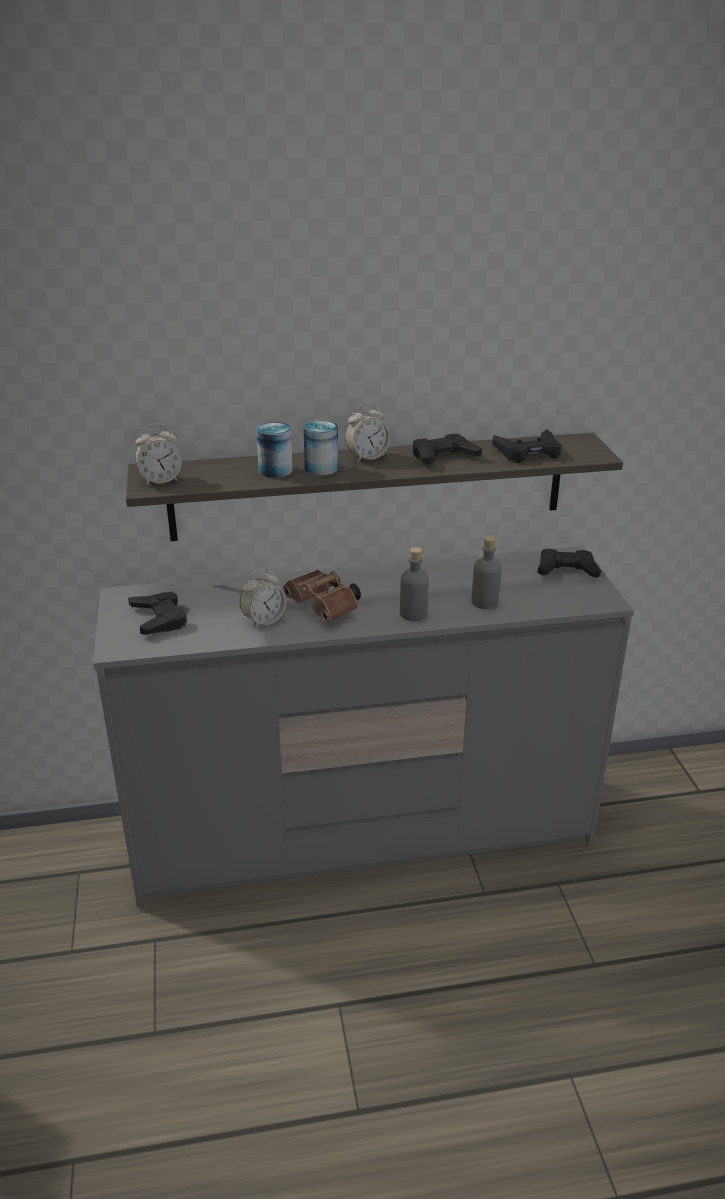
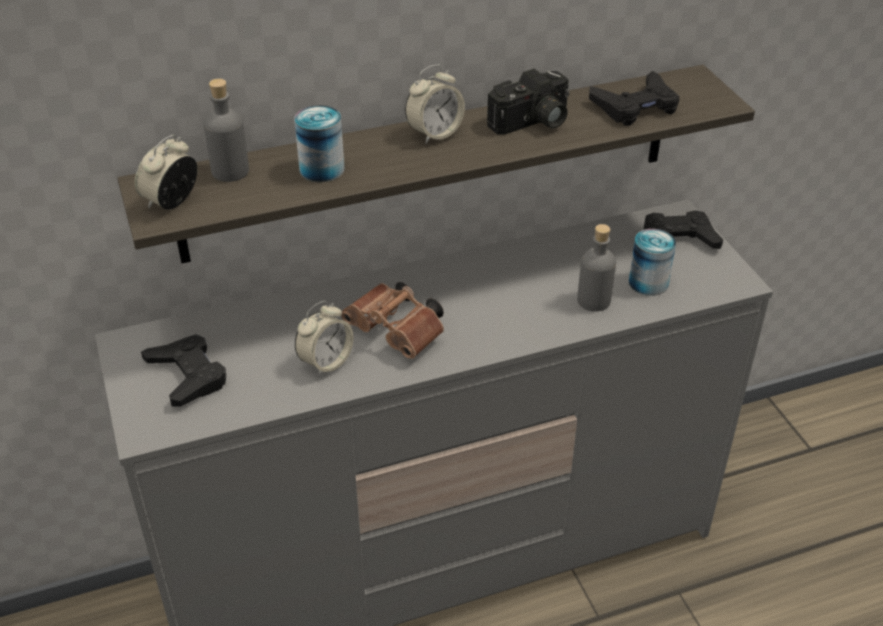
camera: 10 degrees left, 10 degrees up
(160, 480) = (171, 202): alarm clock -> alarm clock turned 150 degrees clockwise
(321, 468) = (381, 159): can -> can (648, 282)
(413, 614) = (511, 329): grey bottle -> grey bottle (230, 171)
(443, 456) = (532, 123): black game controller -> camera

